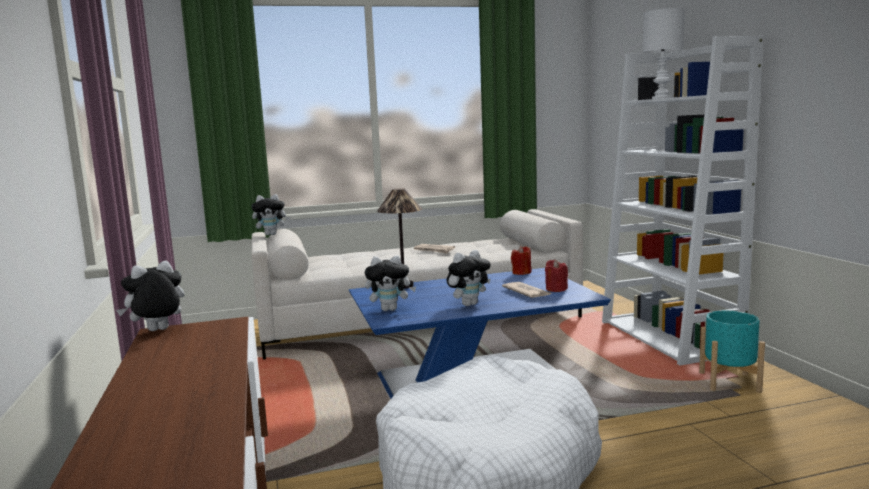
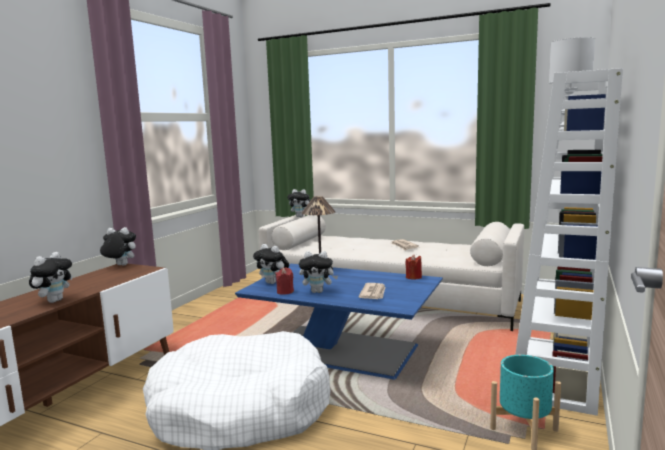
camera: 40 degrees right, 0 degrees up
(208, 390) = (54, 300): none -> plush toy
(556, 289) = (398, 296): red candle -> red candle (285, 292)

